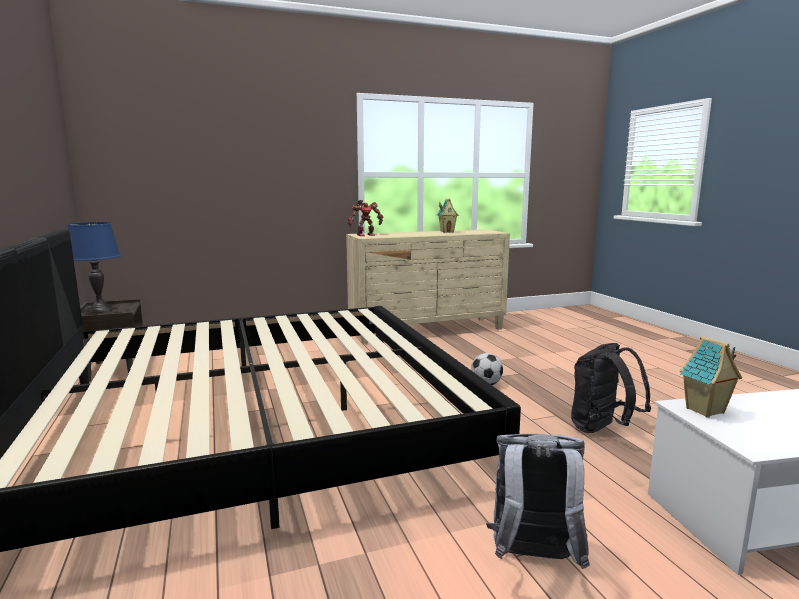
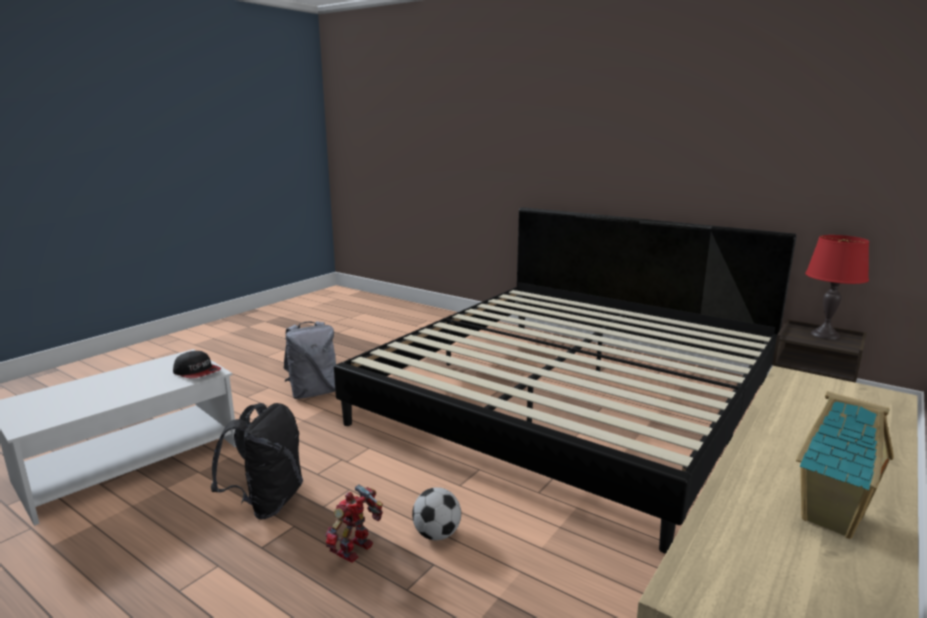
camera: 145 degrees right, 5 degrees up
(100, 310) = (825, 335): blue table lamp -> red table lamp
(365, 235) = (846, 393): toy robot -> toy robot (357, 550)
(705, 411) = (197, 372): toy house -> cap

